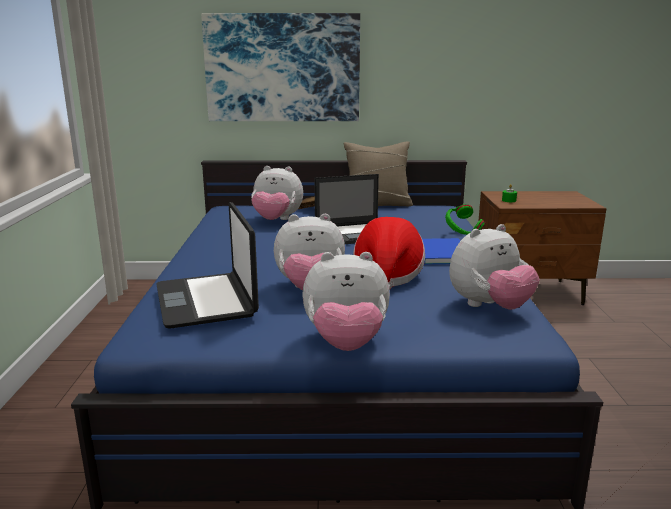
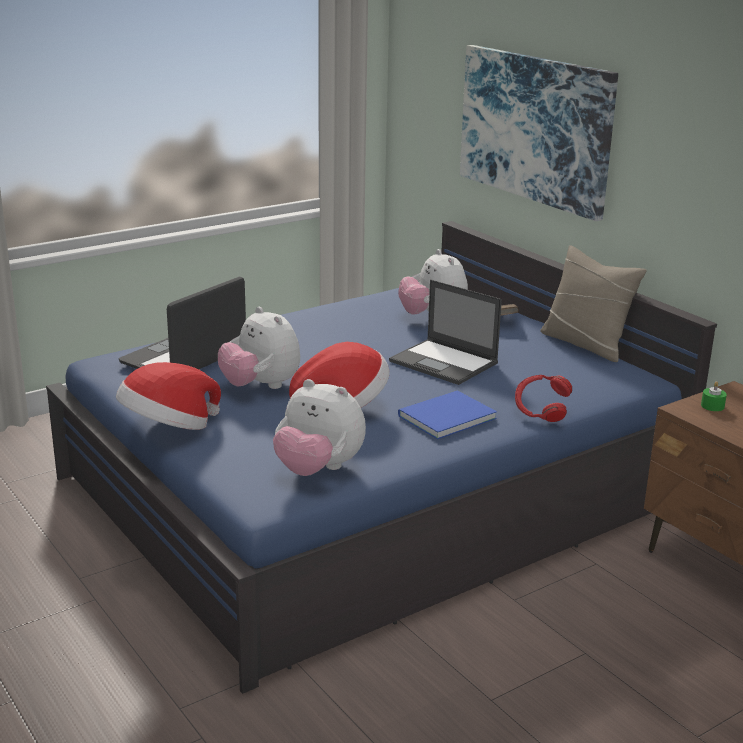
camera: 55 degrees right, 5 degrees up
(346, 343) = (168, 429): plush toy -> hat
(462, 234) = (540, 414): green headphones -> red headphones

